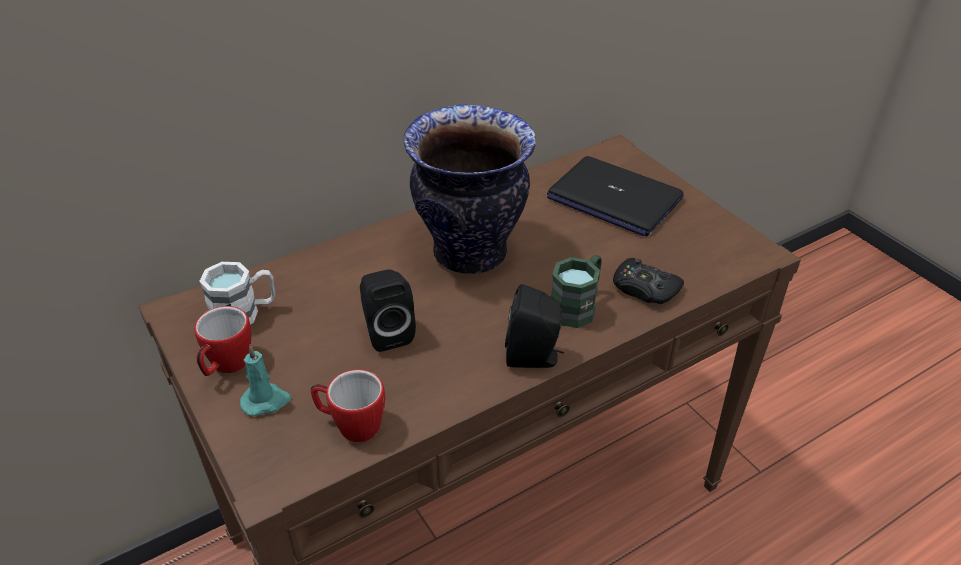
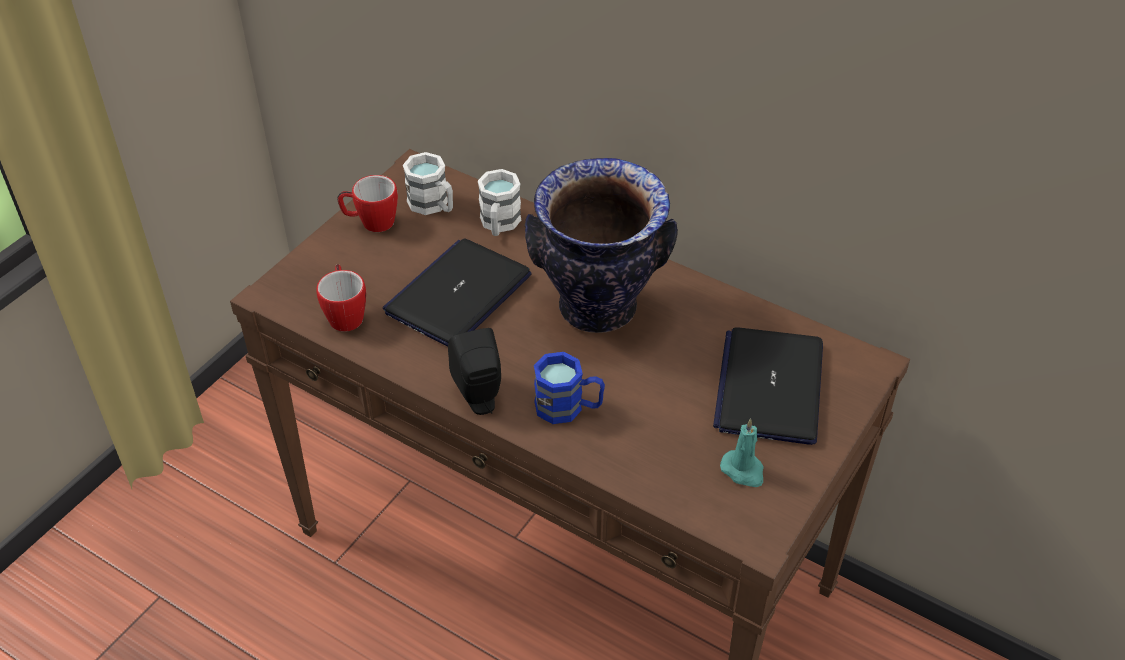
camera: 65 degrees right, 5 degrees up
(266, 401) = (347, 259): turquoise candle -> turquoise candle (743, 470)
(314, 278) = (499, 225): none -> white mug
(387, 332) = (458, 294): black speaker -> laptop
(578, 306) = (568, 407): green mug -> blue mug
(644, 288) = (627, 451): black game controller -> none

